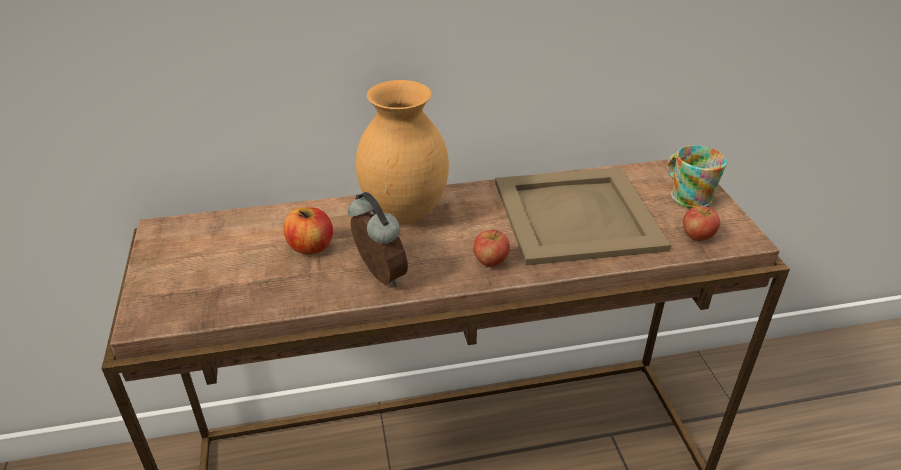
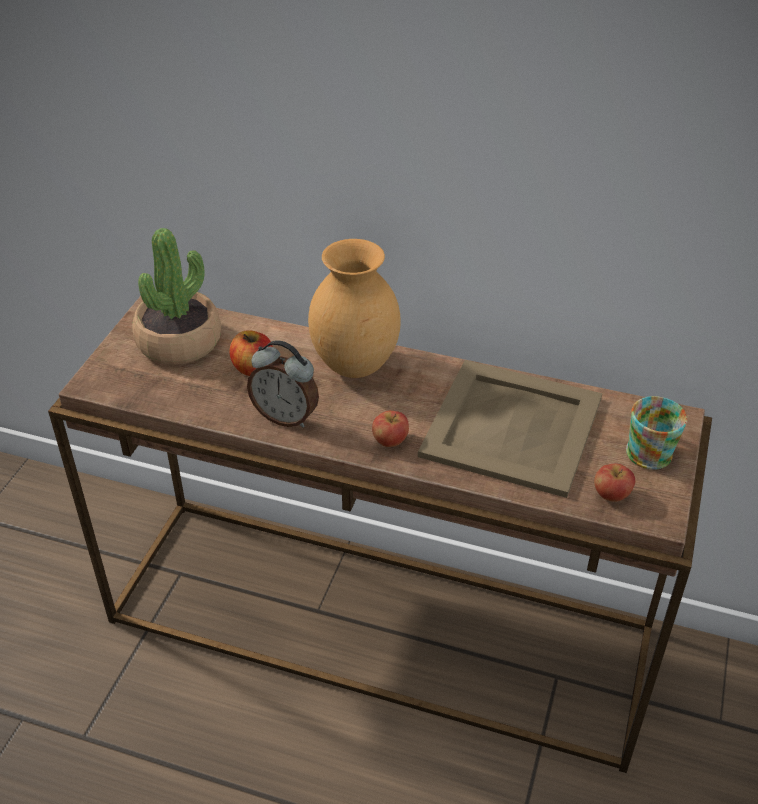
camera: 30 degrees right, 5 degrees up
(214, 249) = (179, 342): none -> potted plant
(378, 276) = (286, 416): alarm clock -> alarm clock turned 120 degrees clockwise

